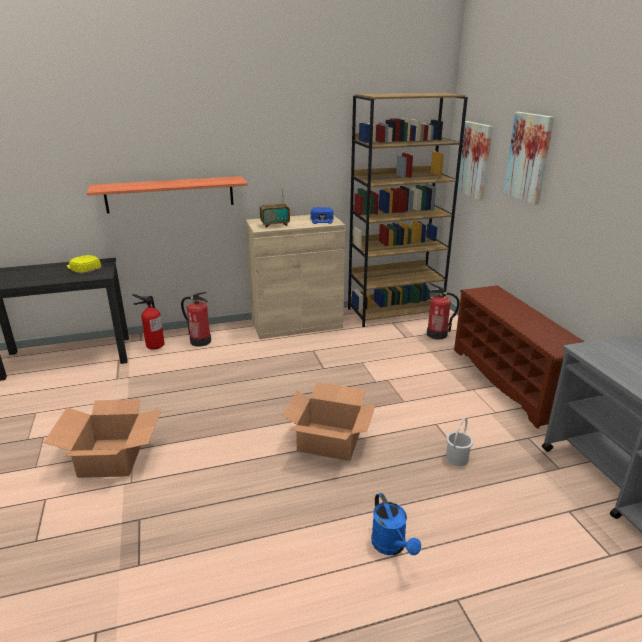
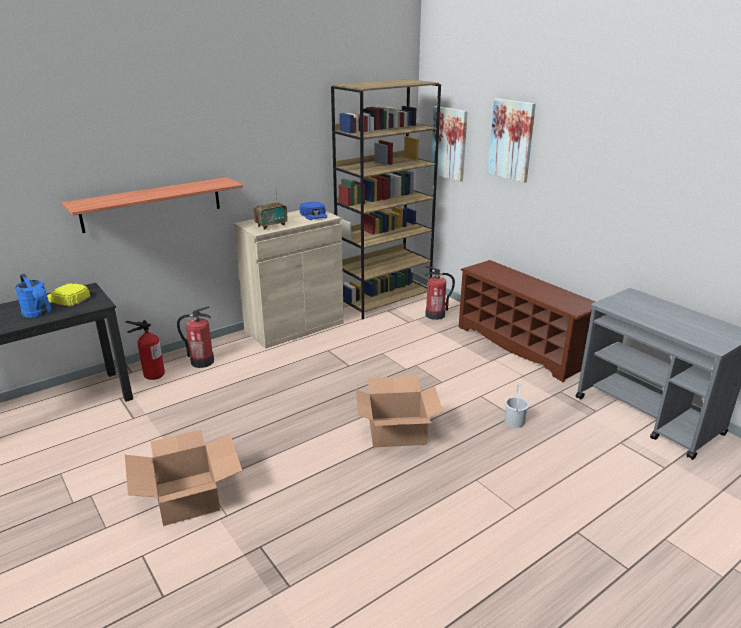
camera: 20 degrees left, 0 degrees up
(392, 546) = (504, 506): blue watering can -> blue watering can (38, 313)

